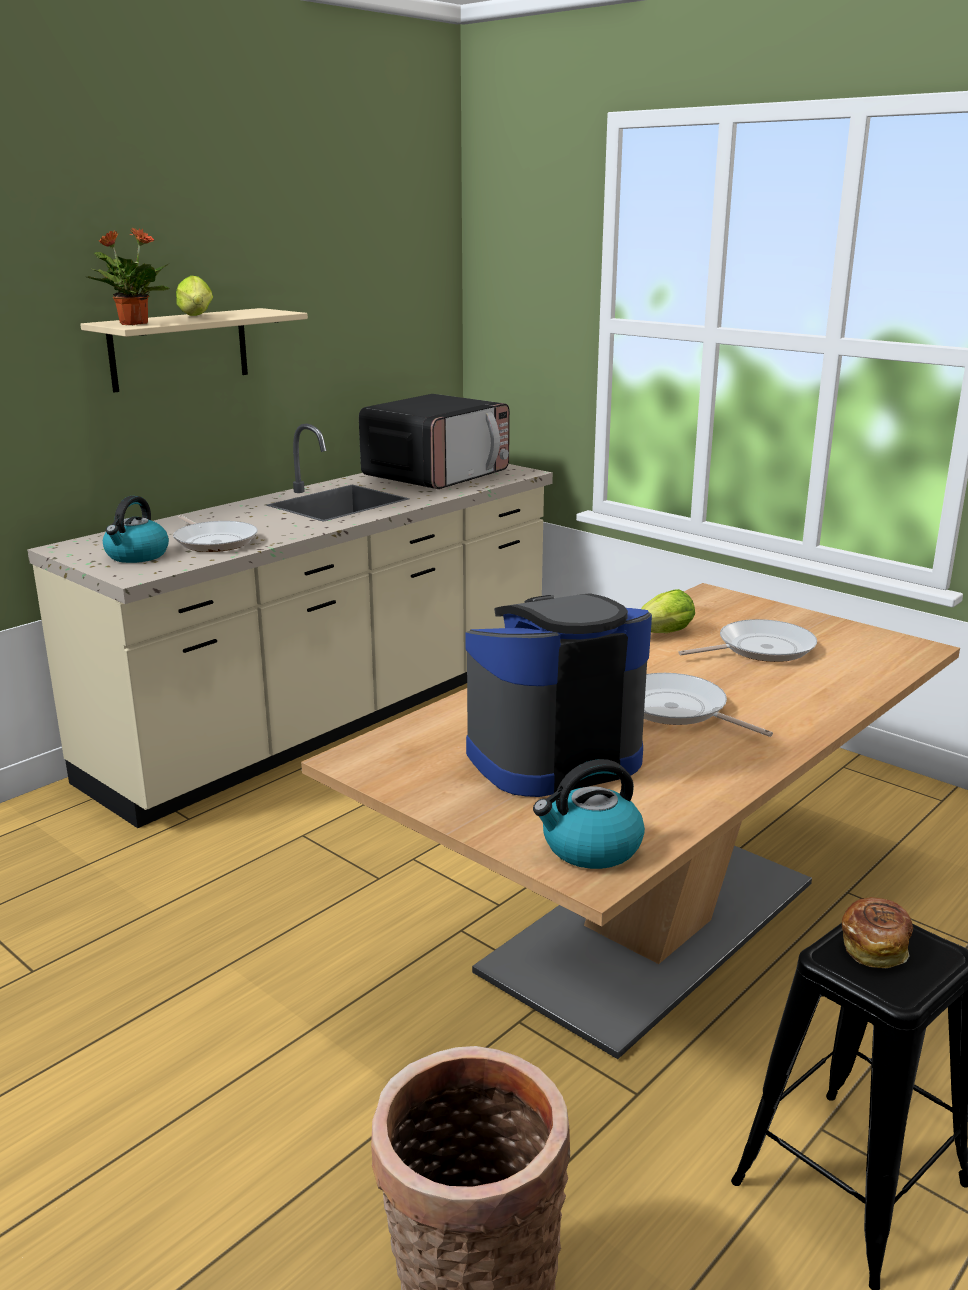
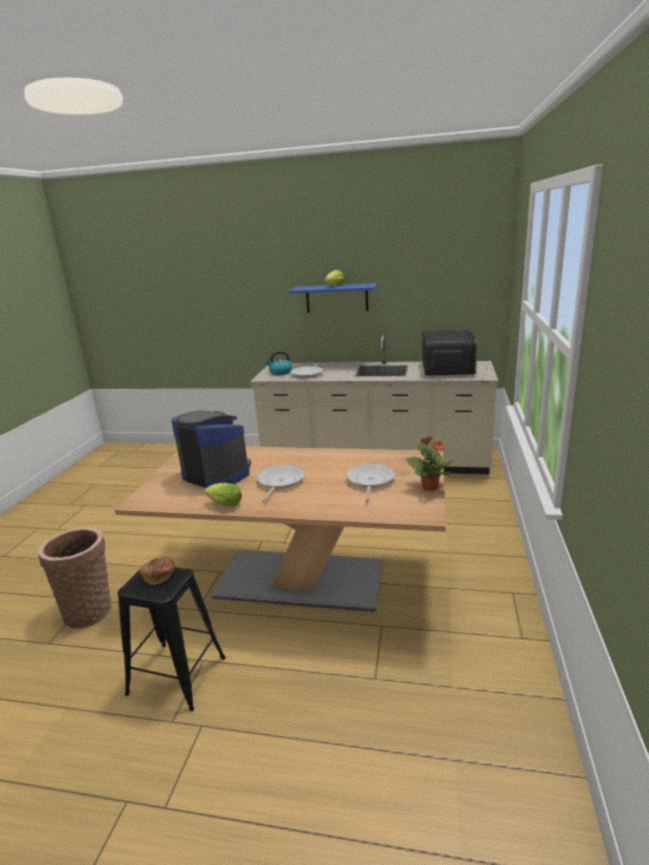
camera: 60 degrees right, 0 degrees up
(133, 324) = (302, 288): potted plant -> potted plant (429, 487)
(179, 349) = (337, 298): beige shelf -> blue shelf
(437, 475) = (447, 369): microwave -> microwave turned 90 degrees counterclockwise
(590, 848) = (153, 497): kettle -> none
(661, 634) = (358, 459): lettuce -> lettuce (223, 504)
(760, 648) = (370, 481): frying pan -> frying pan turned 120 degrees counterclockwise

